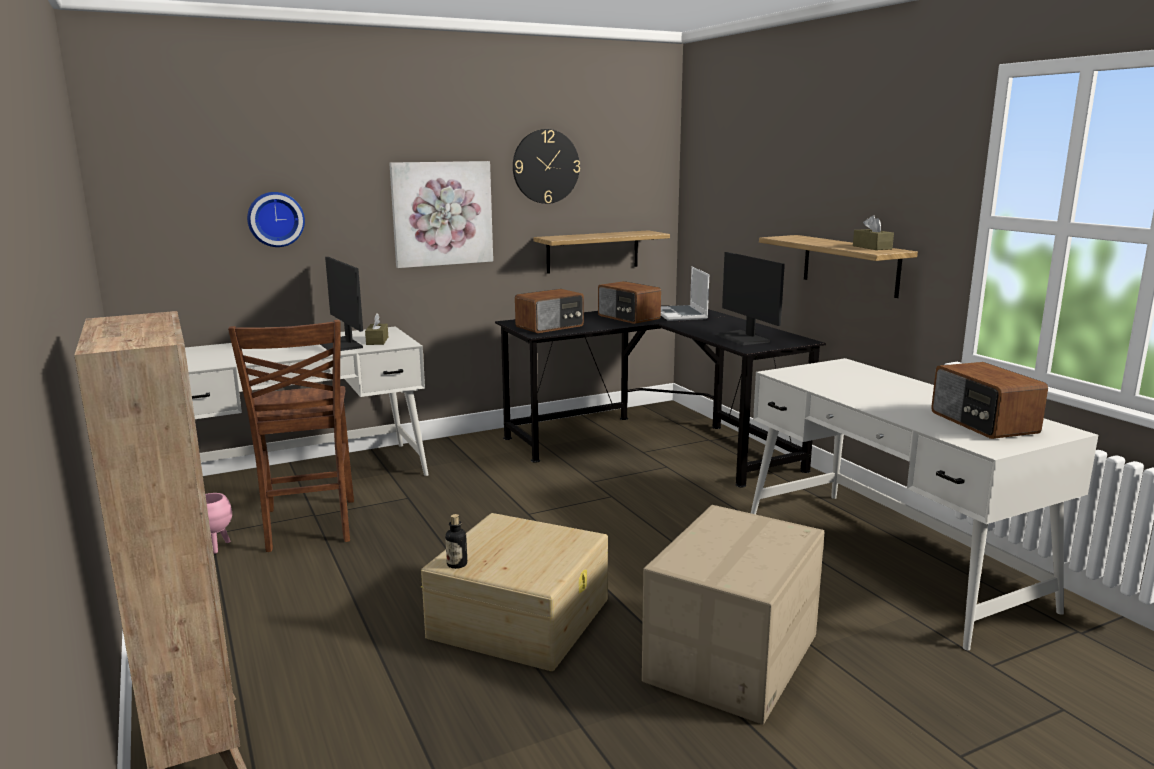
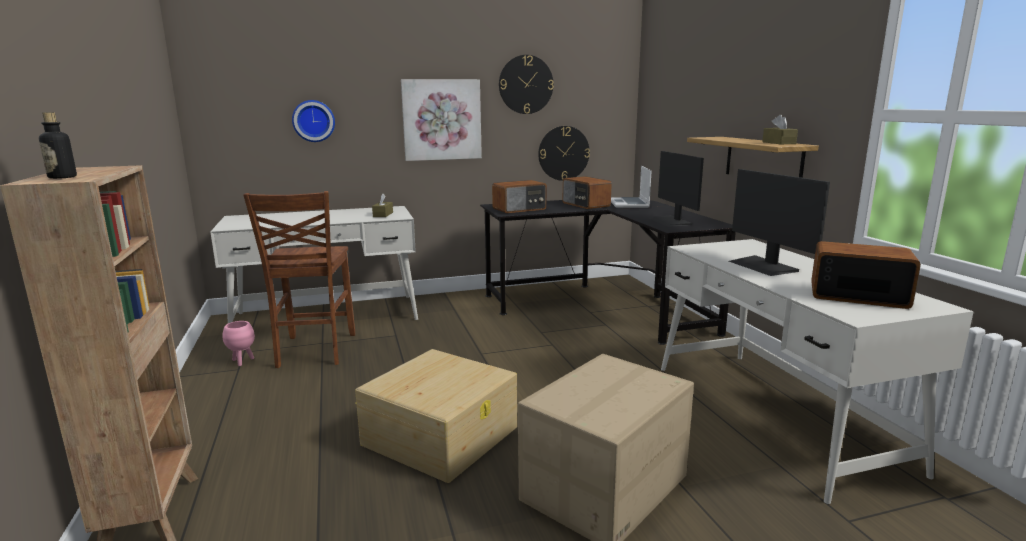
camera: 10 degrees right, 0 degrees up
(341, 344) = (355, 216): monitor -> monitor (764, 266)
(457, 564) = (384, 387): bottle -> bottle (62, 177)
(592, 251) = (563, 153): shelf -> wall clock
(982, 423) = (857, 295): radio -> radio turned 120 degrees clockwise

